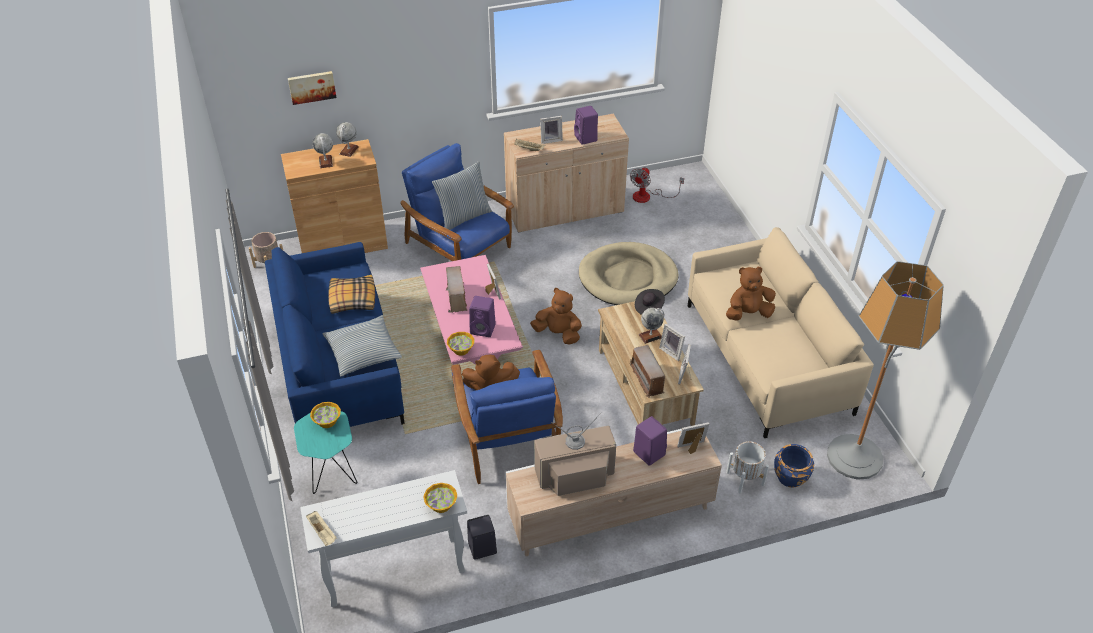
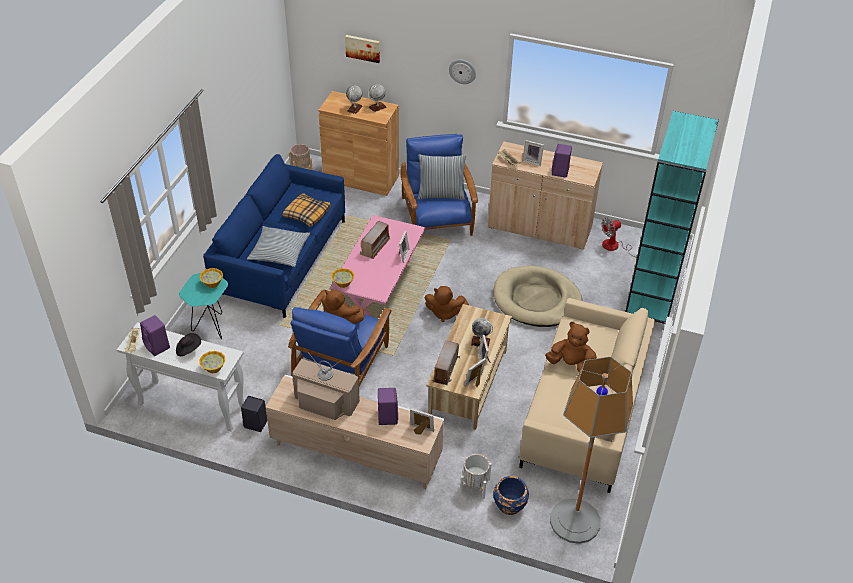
camera: 35 degrees right, 0 degrees up
(439, 71) = (462, 71): none -> wall clock
(483, 329) = (371, 277): purple speaker -> purple speaker (158, 347)
(558, 334) = (444, 313): brown plush toy -> brown plush toy turned 135 degrees clockwise
(649, 307) = (501, 321): black hat -> black hat (188, 349)
(720, 226) = (652, 297): none -> turquoise bookcase

